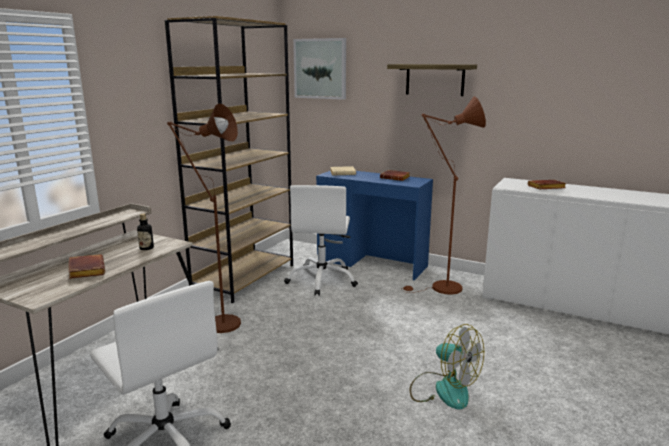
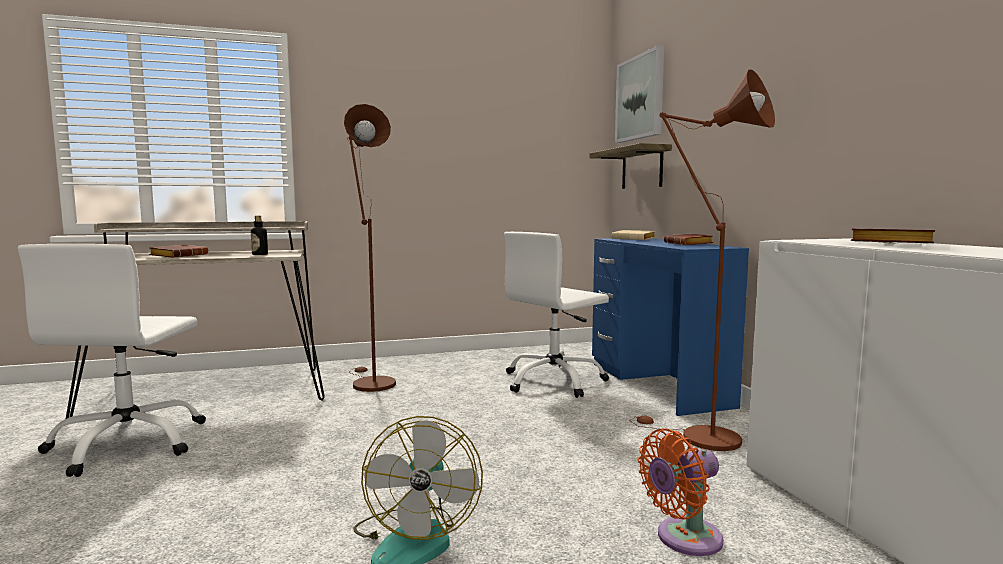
camera: 45 degrees right, 10 degrees down
(244, 277) = (482, 358): brown bookcase -> none
(435, 79) = (757, 74): shelf -> shelf (642, 168)
(513, 337) = (683, 539): none -> orange fan

